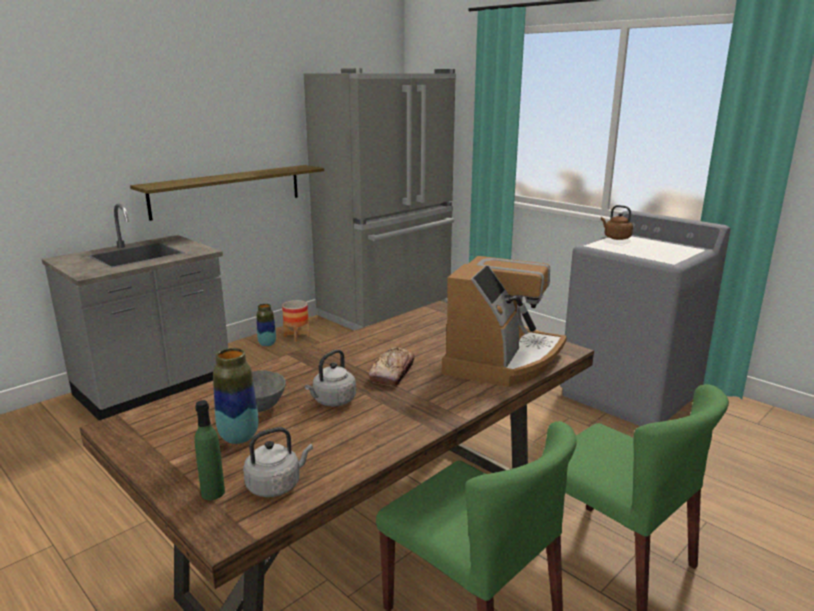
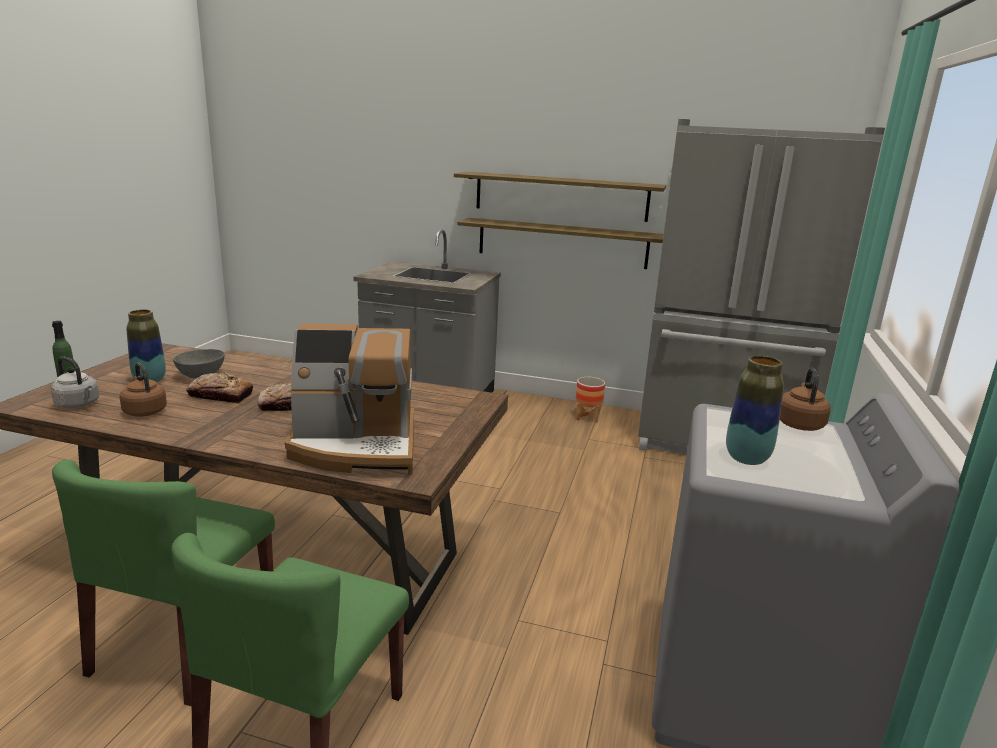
camera: 60 degrees right, 0 degrees up
(219, 146) = (560, 196): none -> shelf
(267, 344) = (554, 410): vase -> vase (747, 458)
(332, 401) = (220, 395): grey kettle -> bread
(339, 444) = (144, 411): none -> brown kettle

